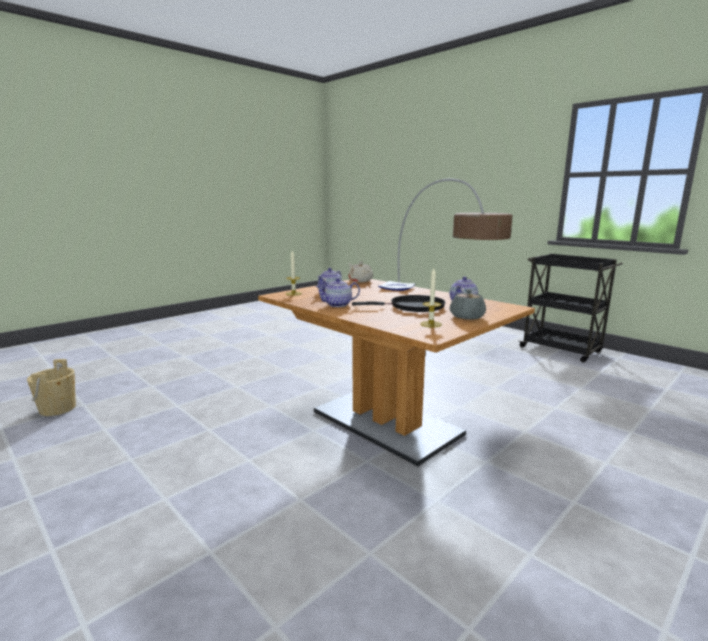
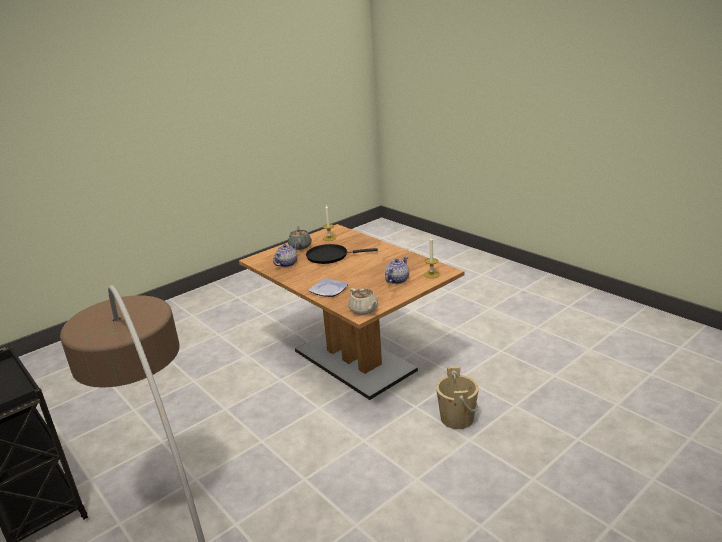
camera: 175 degrees left, 10 degrees up
(57, 409) = (669, 368): beige bucket -> beige bucket (457, 418)
(338, 305) = (388, 257): teapot -> none

